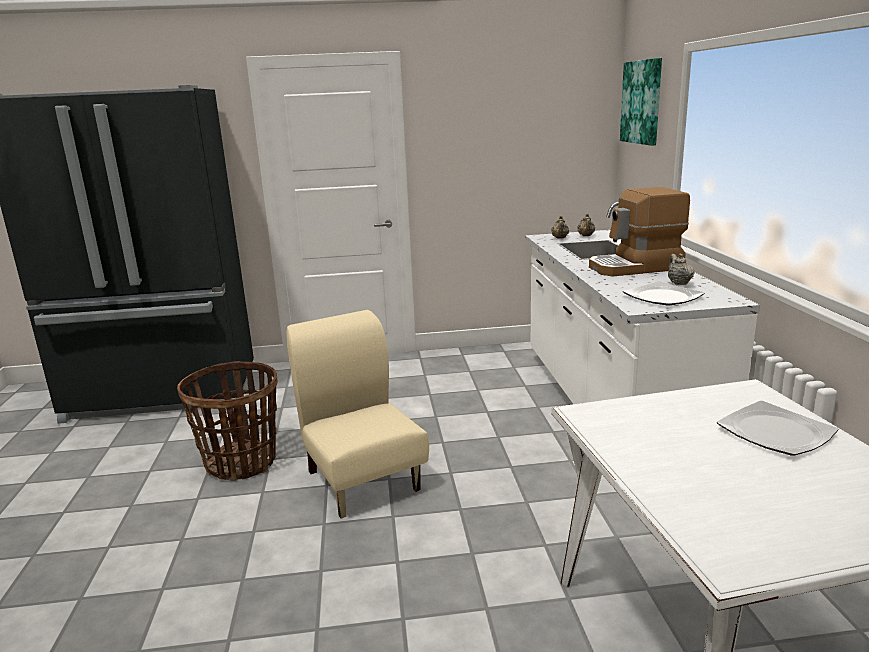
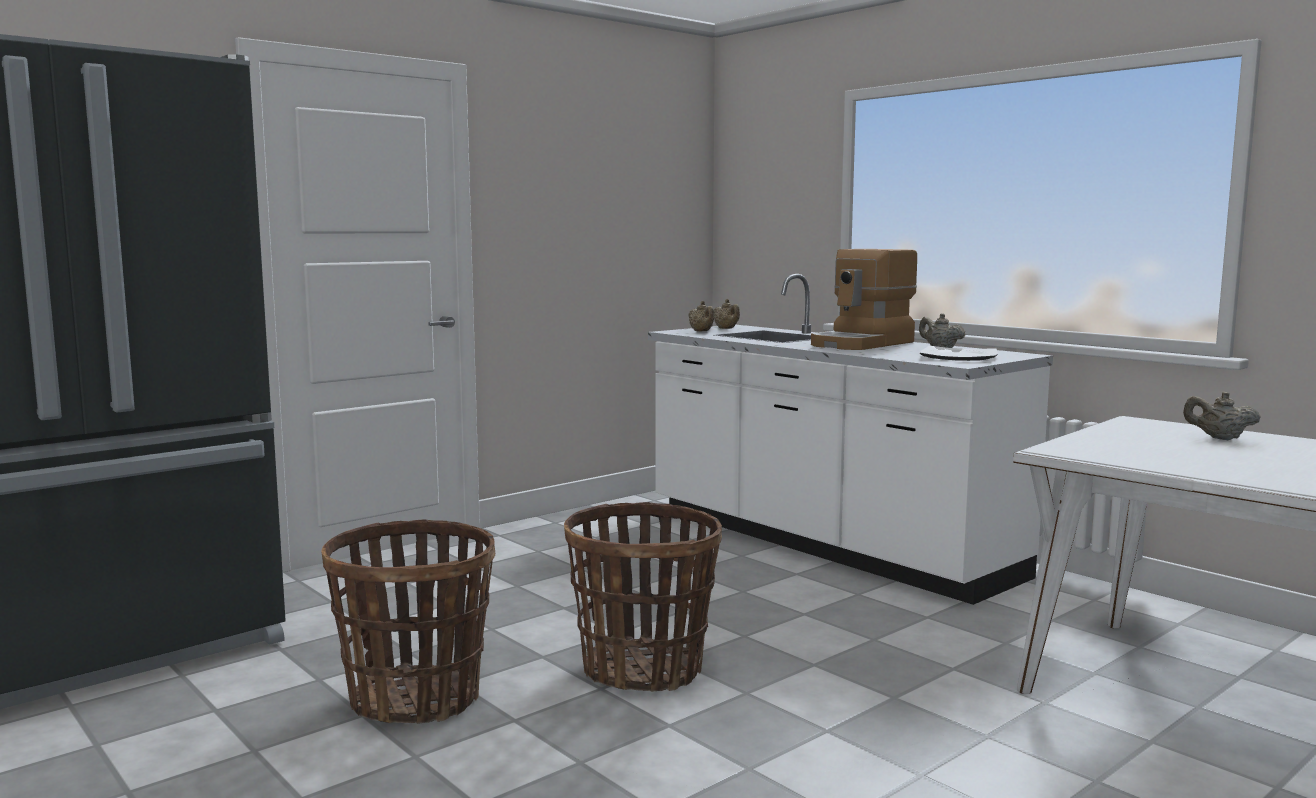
camera: 35 degrees left, 10 degrees down
(363, 479) = (643, 670): beige chair -> basket
(642, 102) = (763, 163): picture -> none
(774, 432) = (1219, 438): plate -> beige teapot

